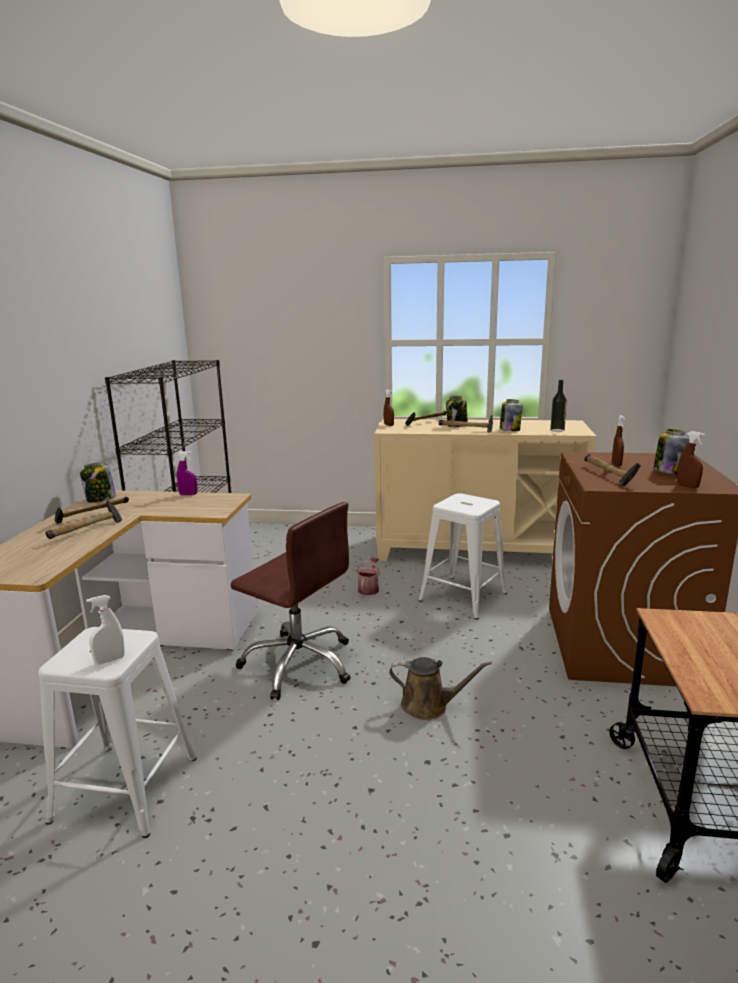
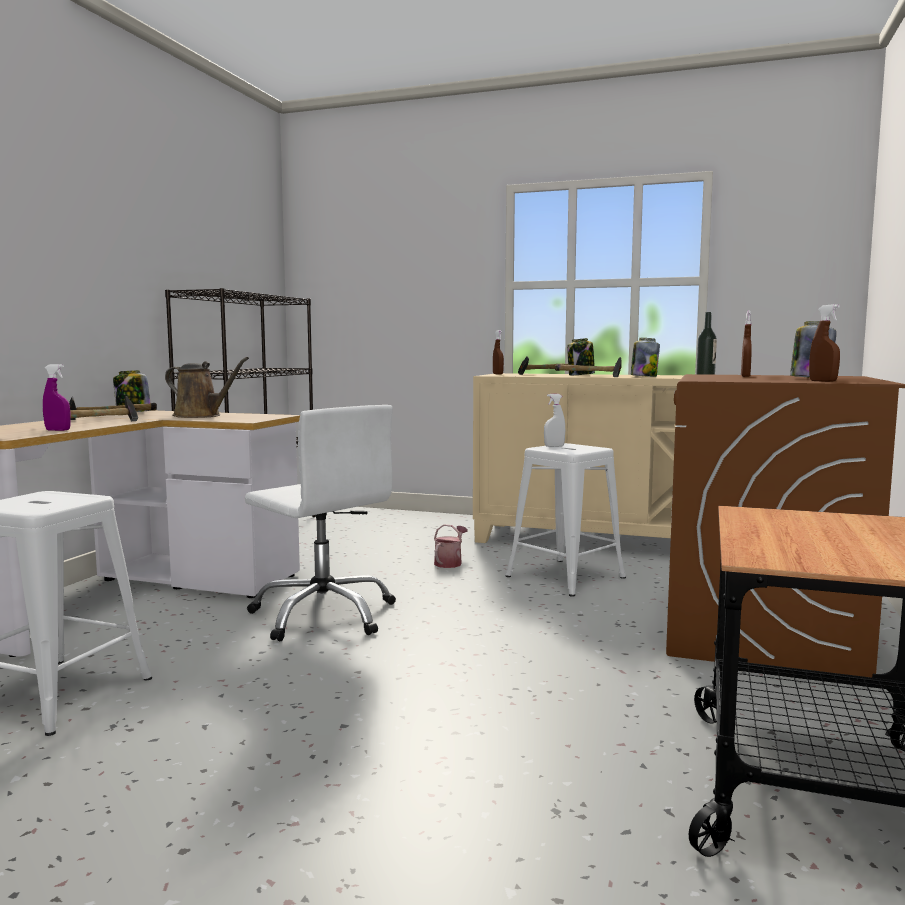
camera: 10 degrees right, 10 degrees down
(110, 660) = (41, 506): white spray bottle -> white spray bottle (554, 446)
(188, 494) = (230, 413): purple spray bottle -> purple spray bottle (58, 430)
(299, 663) = (324, 615): brown office chair -> white office chair
(429, 706) = (464, 662): brown watering can -> brown watering can (201, 416)
(608, 476) = (722, 378): hammer -> none

